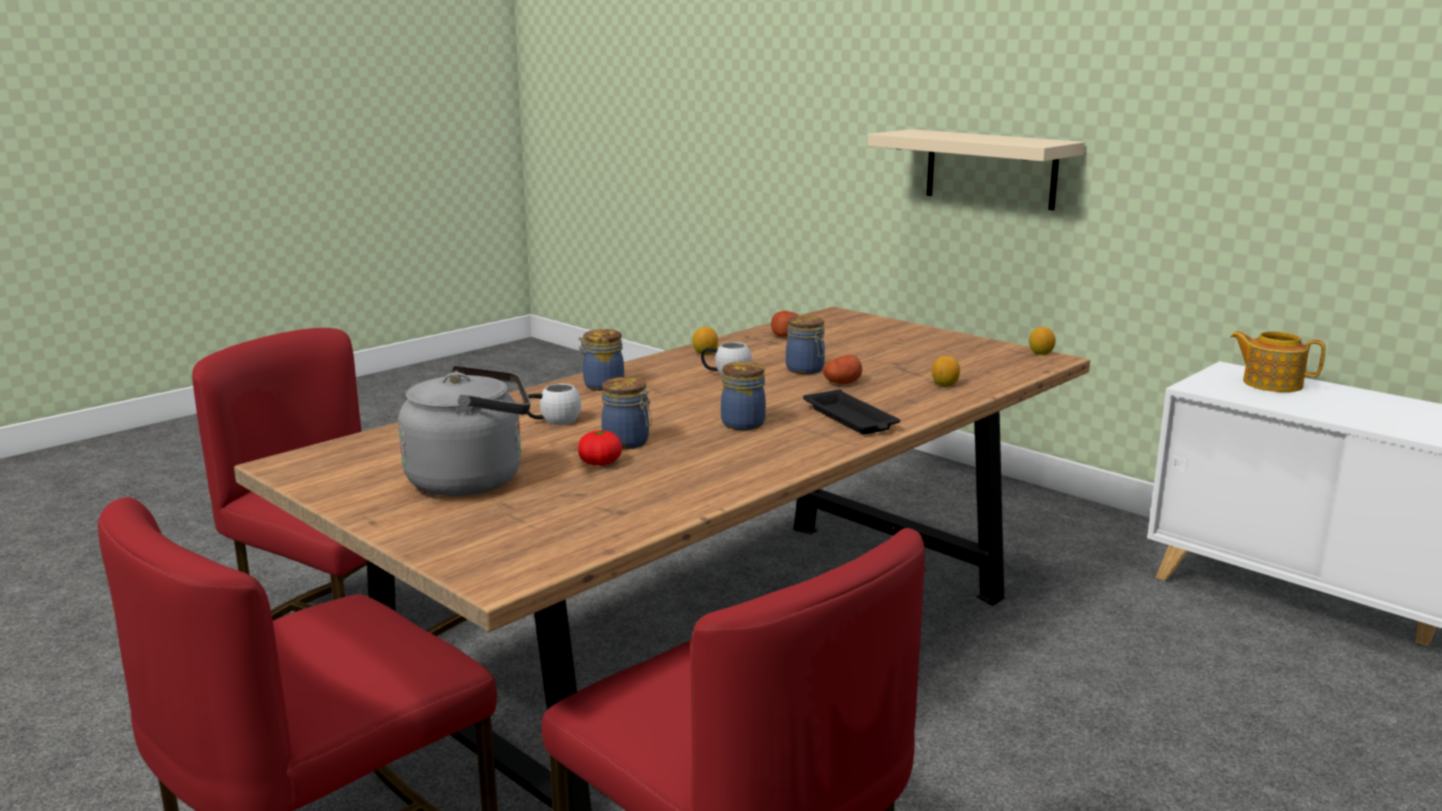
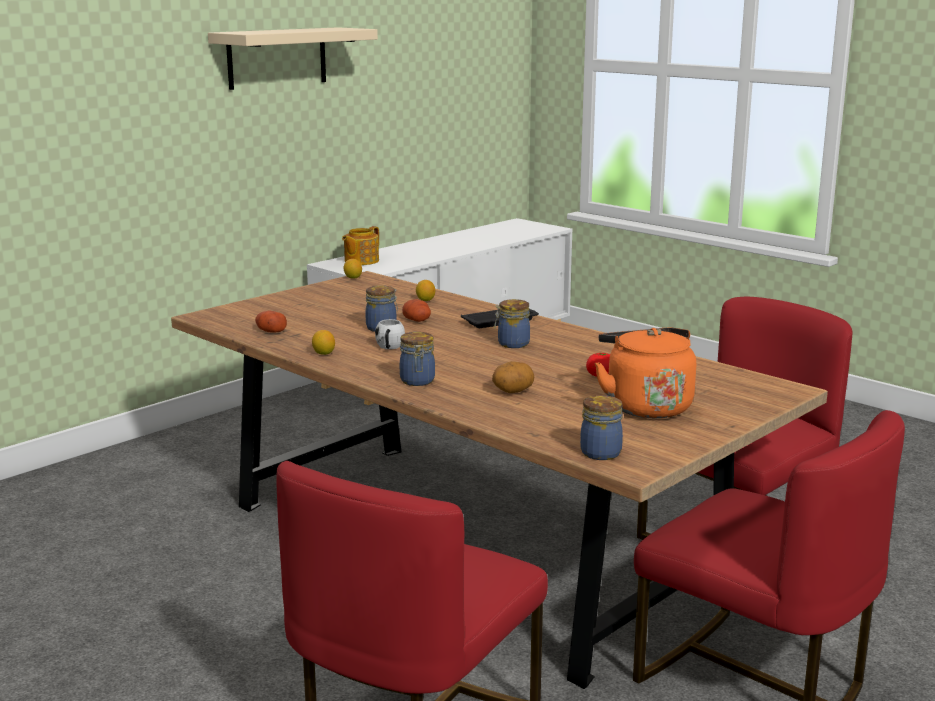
camera: 90 degrees left, 0 degrees up
(473, 480) = (645, 406): grey kettle -> orange kettle
(553, 421) = (512, 392): white mug -> potato
(627, 443) = (559, 370): jar -> jar (601, 452)
(990, 169) = (113, 174): beige shelf -> beige shelf (277, 58)

